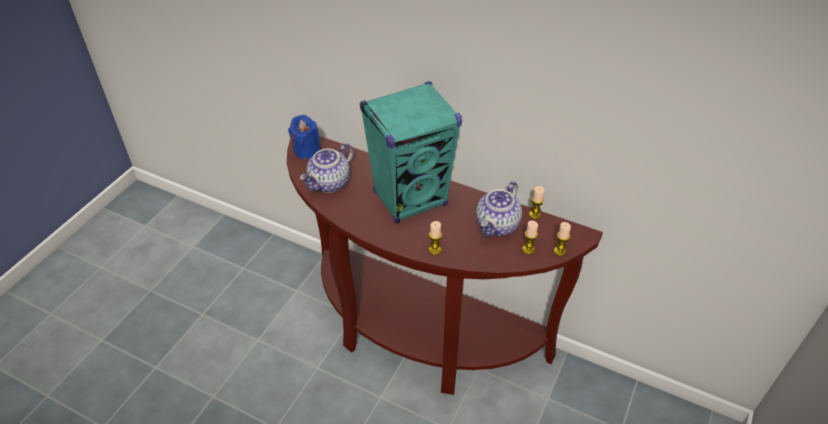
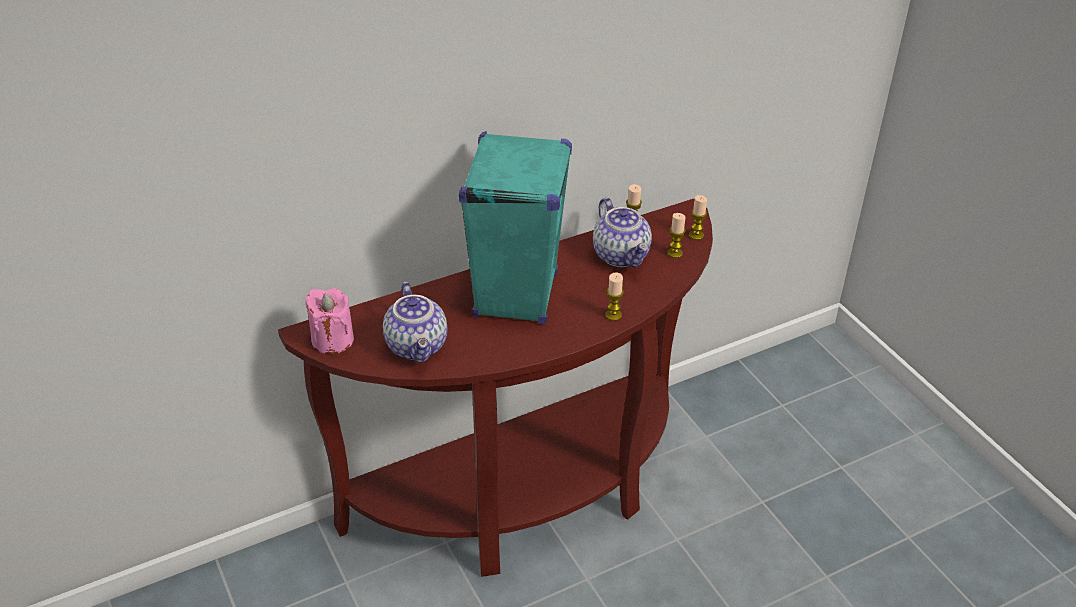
camera: 55 degrees left, 5 degrees down
(306, 151) = (332, 340): blue candle -> pink candle

